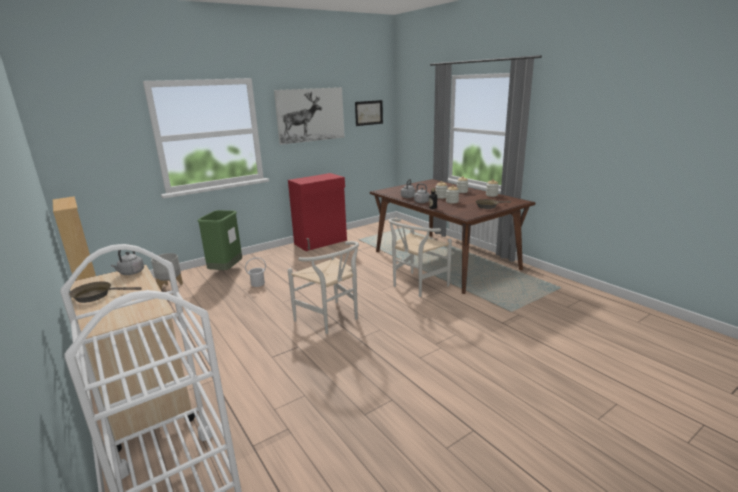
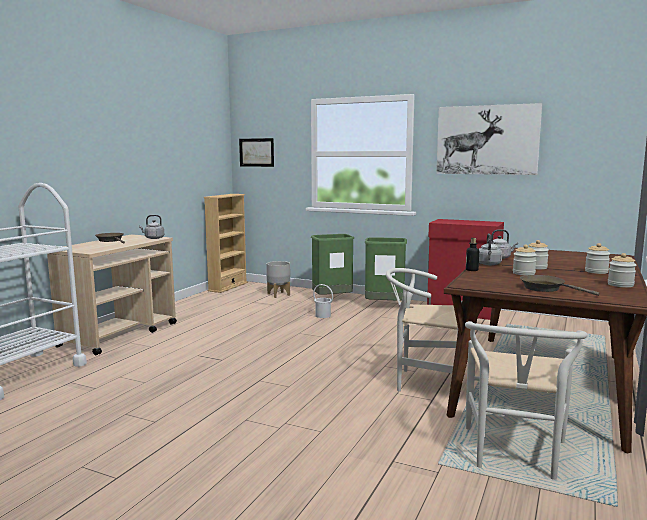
camera: 60 degrees right, 10 degrees down
(273, 259) = (384, 306): none -> green trash can
(331, 320) = (285, 360): white chair -> white chair (514, 457)
(369, 113) = (593, 142): picture -> picture (256, 152)

